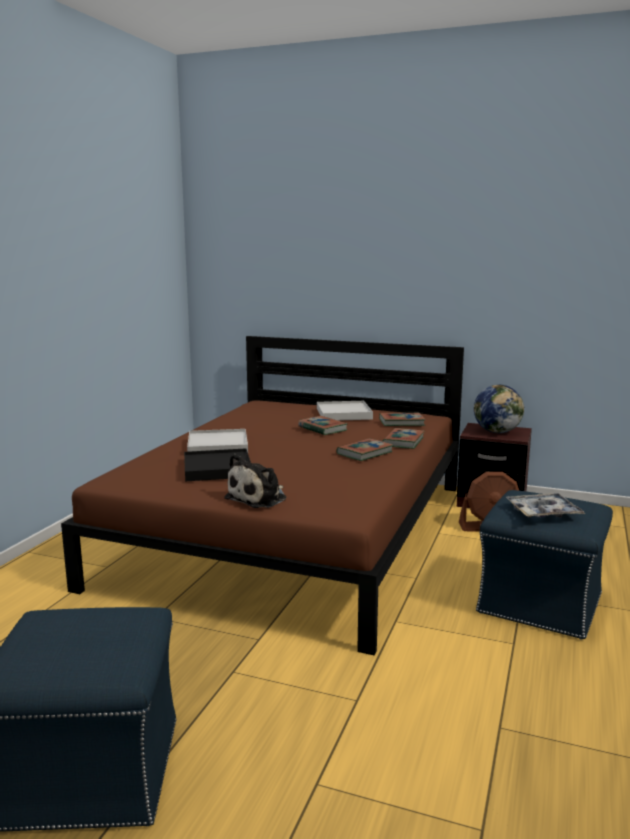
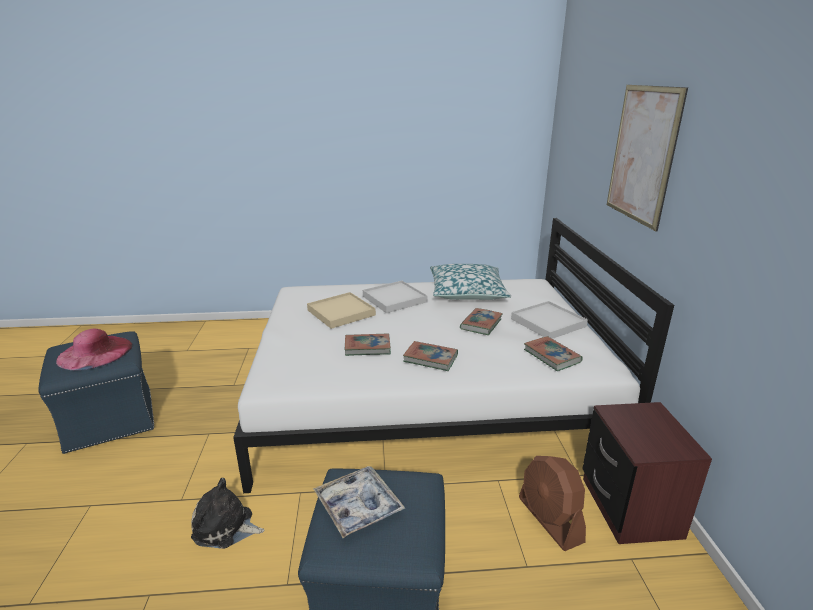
camera: 65 degrees right, 10 degrees up
(88, 634) = (95, 352): none -> pink hat
(217, 468) = (341, 313): black tray -> beige tray
(243, 422) = (467, 292): none -> pillow
(259, 498) = (289, 342): plush toy -> plush toy (226, 527)
(296, 532) = (428, 396): brown bed -> white bed
(373, 254) = (642, 154): none -> picture
(403, 442) = (488, 371): book -> book (367, 347)
(497, 432) = (647, 430): globe -> none

